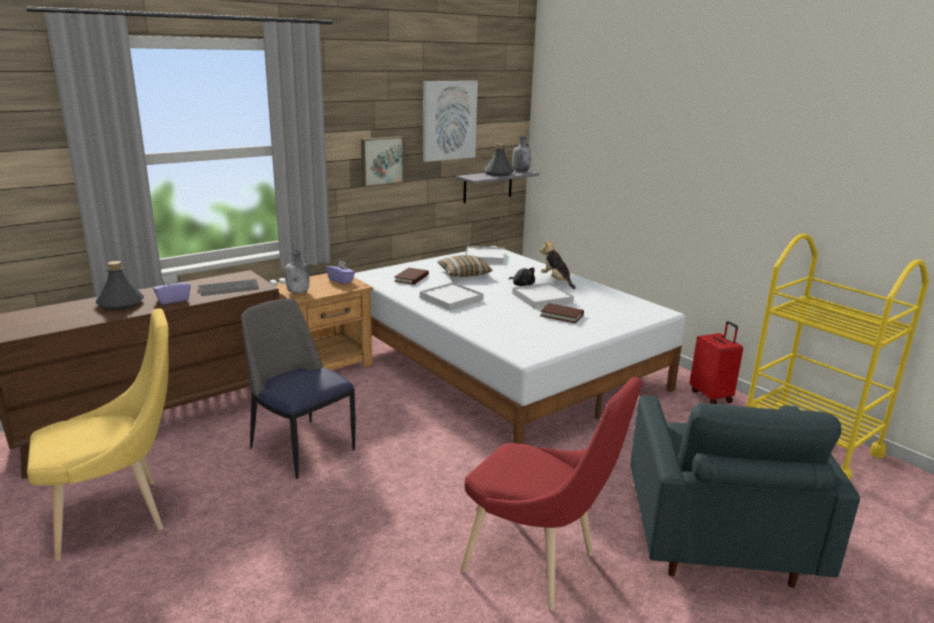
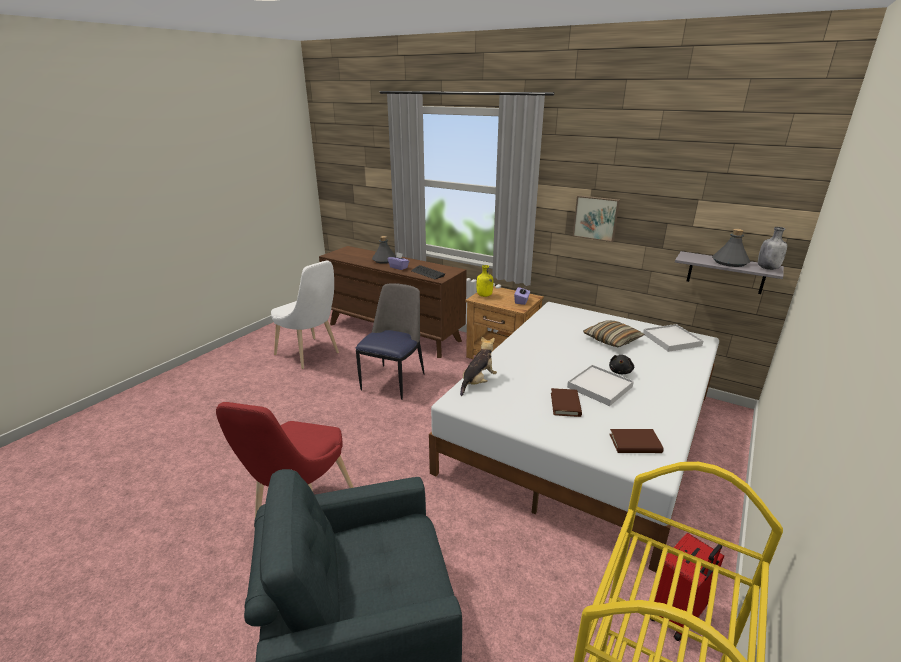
camera: 70 degrees right, 5 degrees up
(119, 515) = (310, 355): yellow chair -> white chair
(299, 292) = (484, 295): grey bottle -> yellow bottle
(411, 278) = (568, 323): brown book -> brown book (635, 444)
(449, 120) = (681, 193): picture -> none
(451, 299) = (543, 347): white tray -> none
(556, 281) = (660, 387): plush toy -> plush toy (478, 382)

